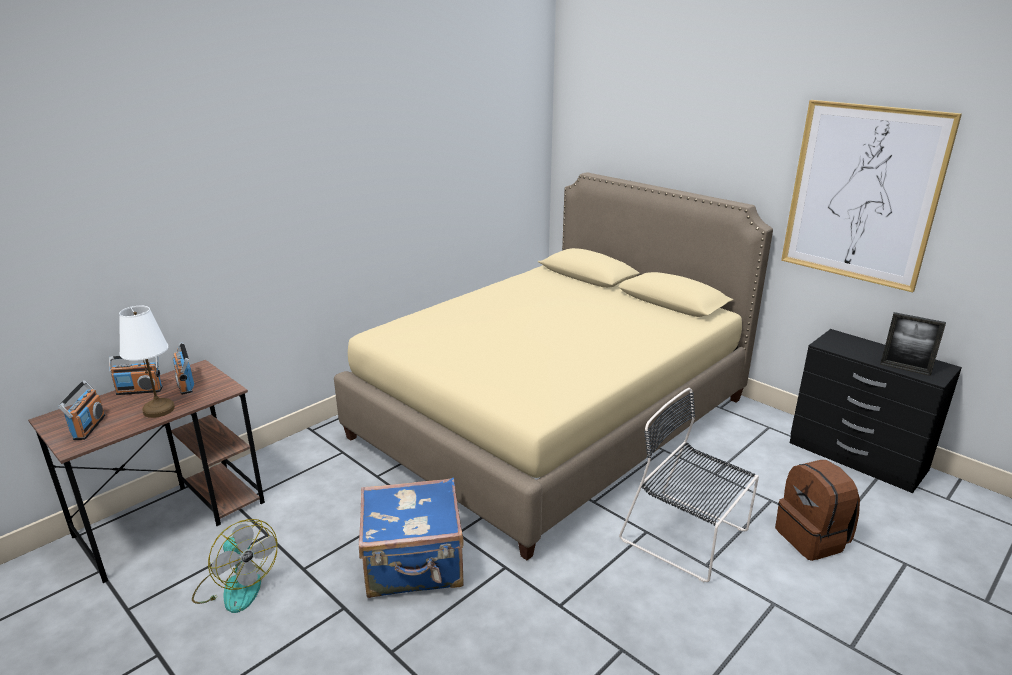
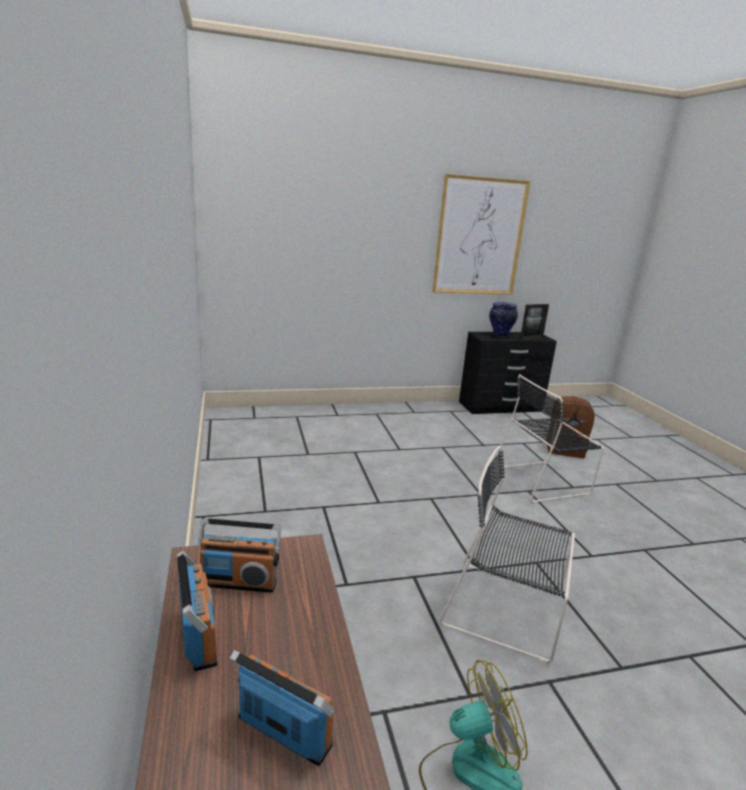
camera: 60 degrees left, 5 degrees down
(139, 390) = (199, 636): radio -> radio turned 45 degrees counterclockwise
(159, 409) = (302, 624): white table lamp -> none
(414, 565) = (507, 610): blue suitcase -> black chair
(551, 418) = (355, 465): beige bed -> none
(863, 348) = (500, 335): none -> vase

